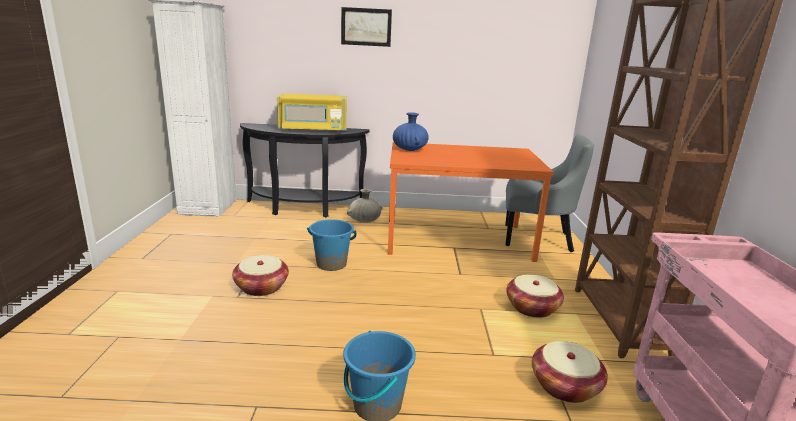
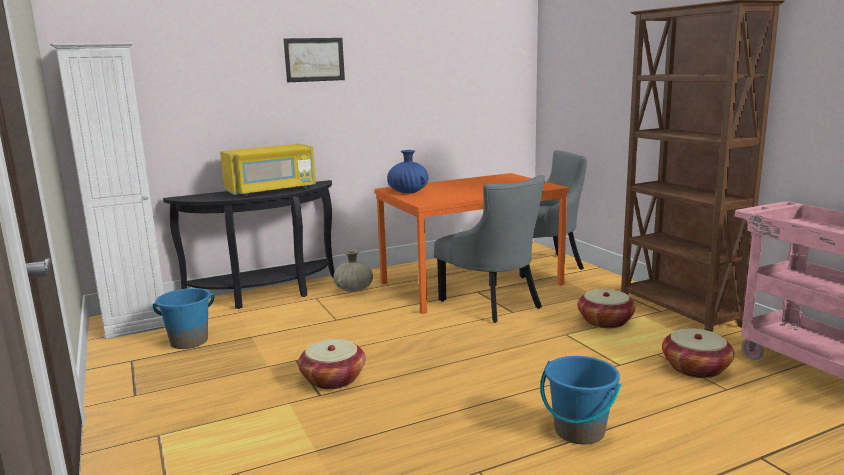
camera: 25 degrees left, 5 degrees down
(331, 264) = (377, 338): blue bucket -> blue bucket (189, 341)
(451, 261) = (490, 303): none -> grey chair

